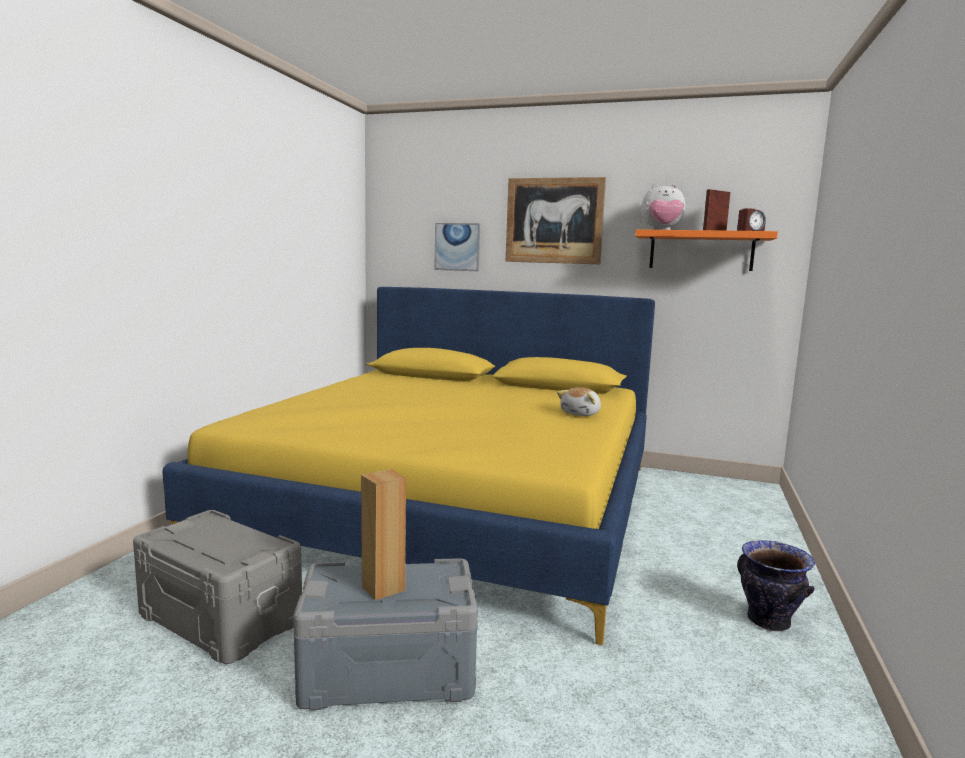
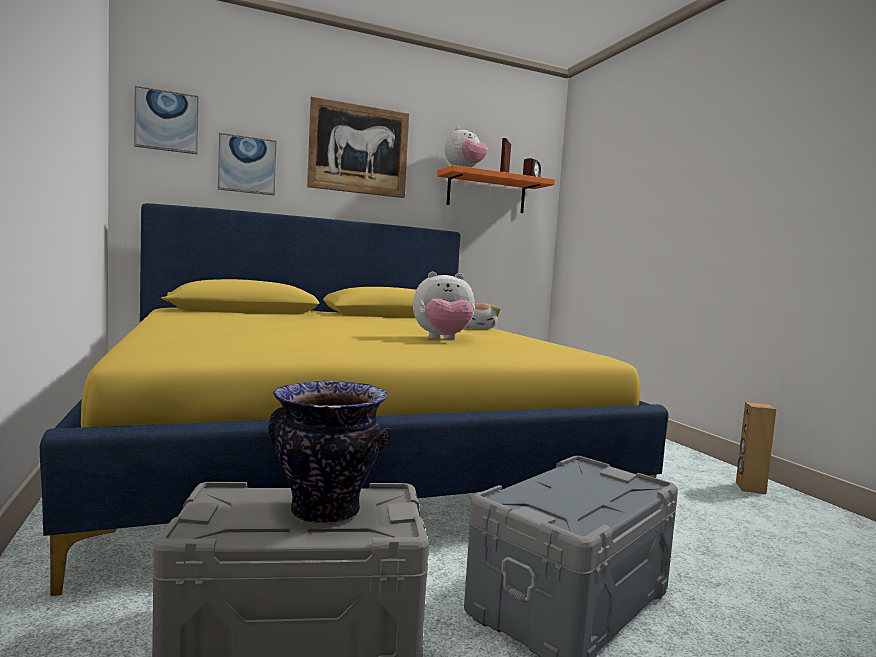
camera: 40 degrees left, 5 degrees down
(383, 588) = (579, 495): brown speaker -> brown speaker (750, 488)
(400, 219) = (167, 121): none -> picture
(481, 427) = (443, 339): none -> plush toy
(768, 621) = (690, 468): vase -> vase (324, 512)

